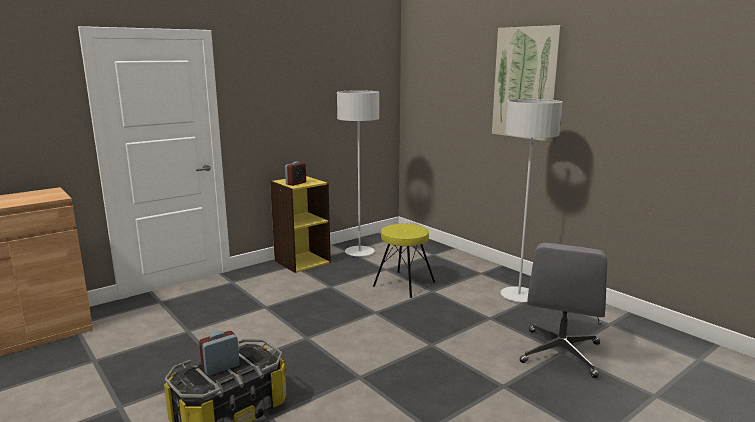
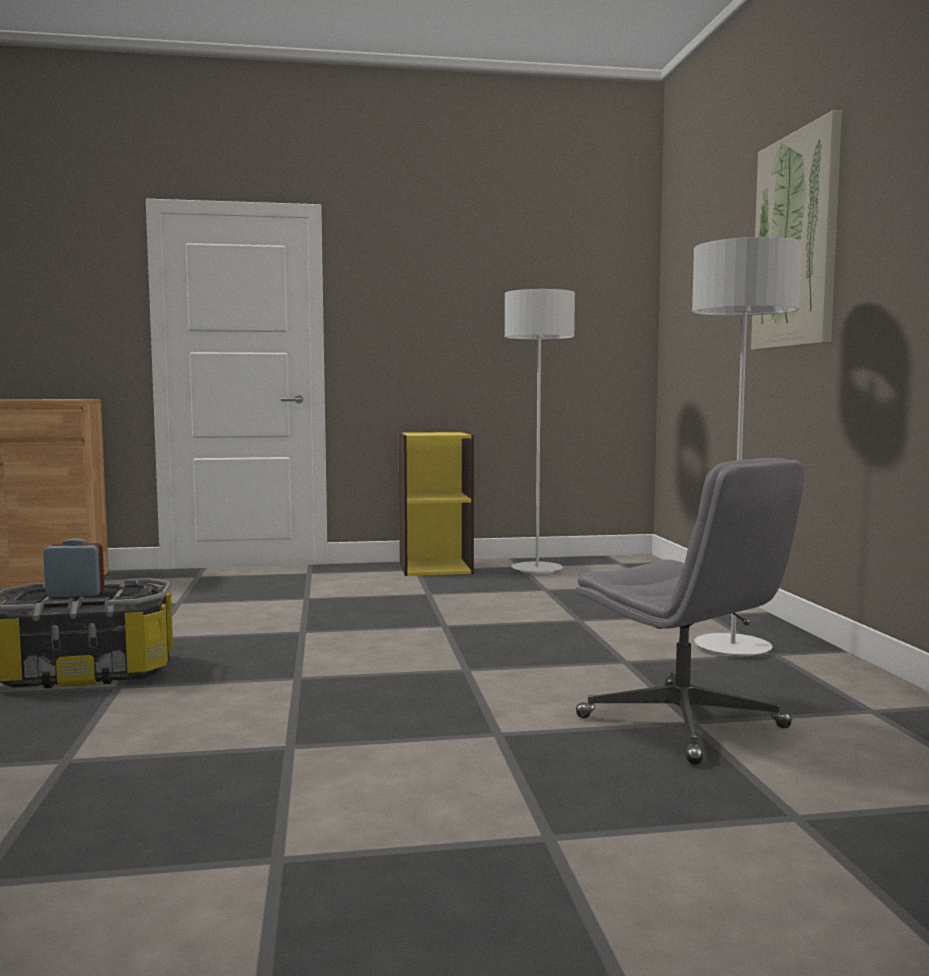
camera: 30 degrees right, 10 degrees down
(296, 183) = (424, 433): alarm clock -> none
(403, 284) = (545, 607): yellow stool -> none
(560, 353) = (684, 723): grey office chair -> grey office chair turned 90 degrees counterclockwise

